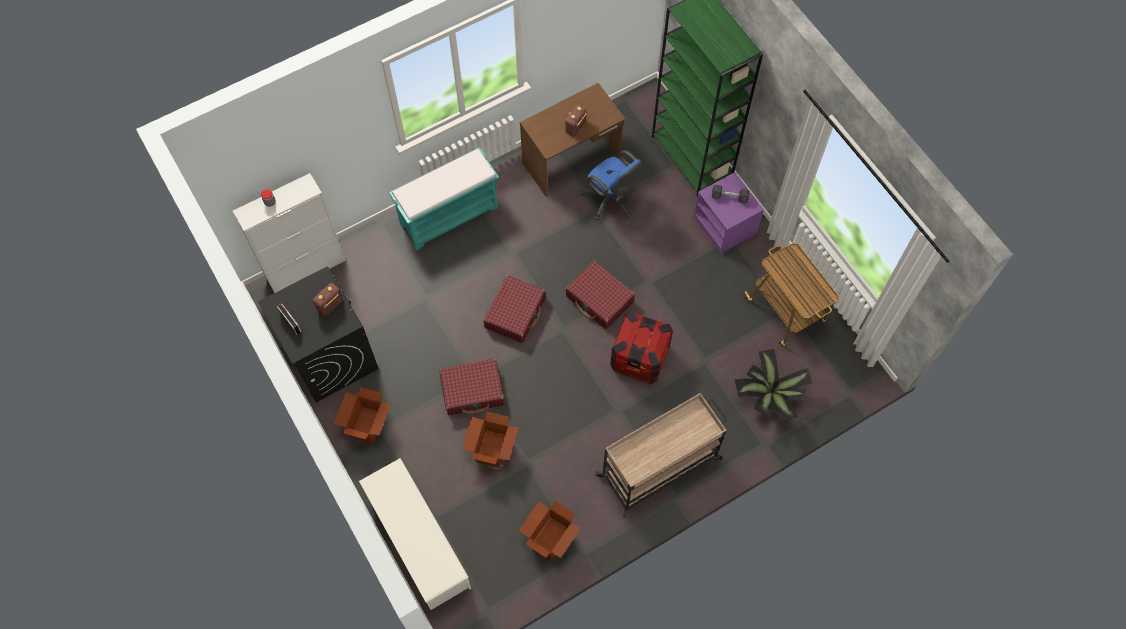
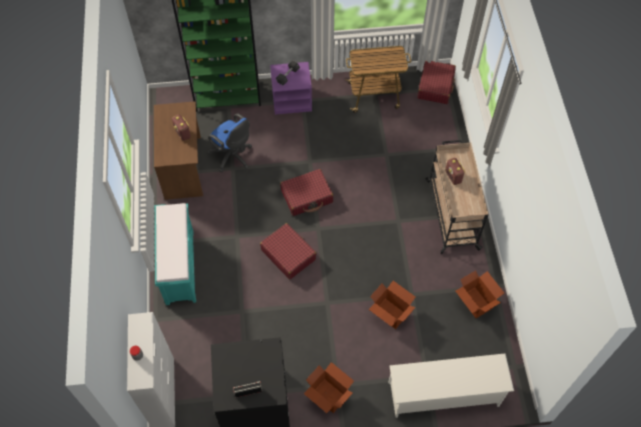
camera: 65 degrees left, 5 degrees down
(330, 305) = (248, 355): radio -> radio (453, 177)
(473, 391) = (337, 308): red suitcase -> red suitcase (435, 86)
(611, 201) = (233, 157): blue office chair -> blue office chair turned 60 degrees clockwise
(639, 358) = (365, 191): crate -> none
(769, 396) = (429, 130): potted plant -> none

